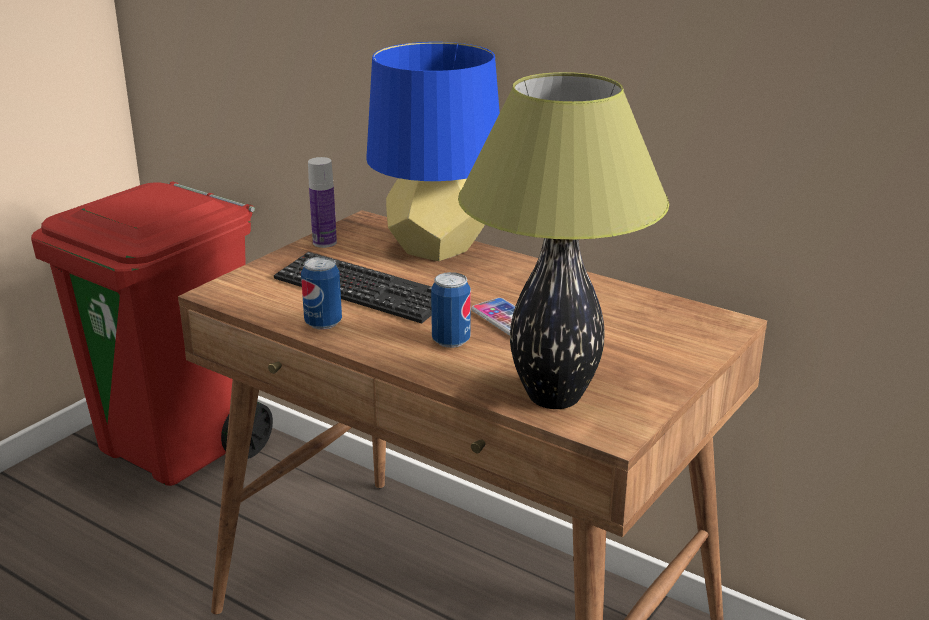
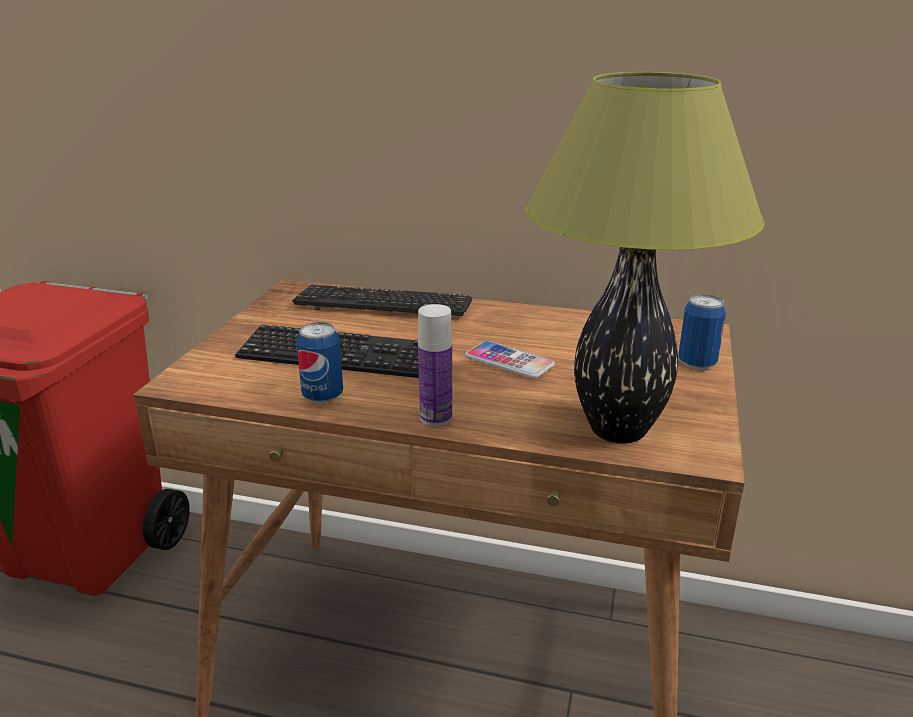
camera: 20 degrees left, 0 degrees up
(324, 243) = (266, 314): bottle -> bottle (436, 418)
(435, 249) = (383, 305): blue table lamp -> keyboard
(451, 341) = (470, 391): can -> can (697, 363)

